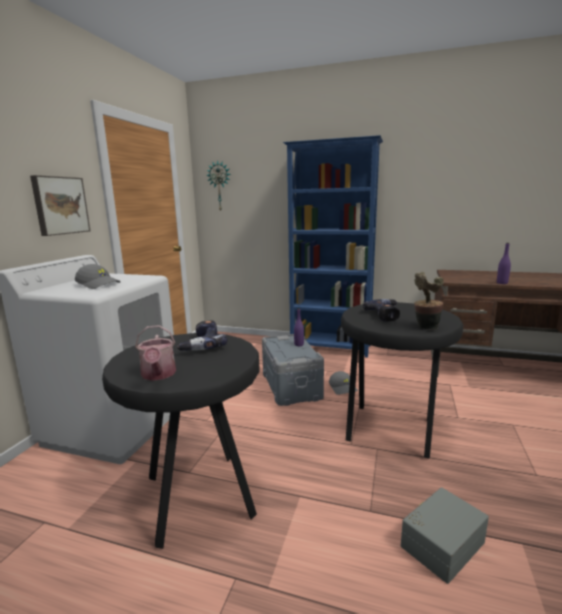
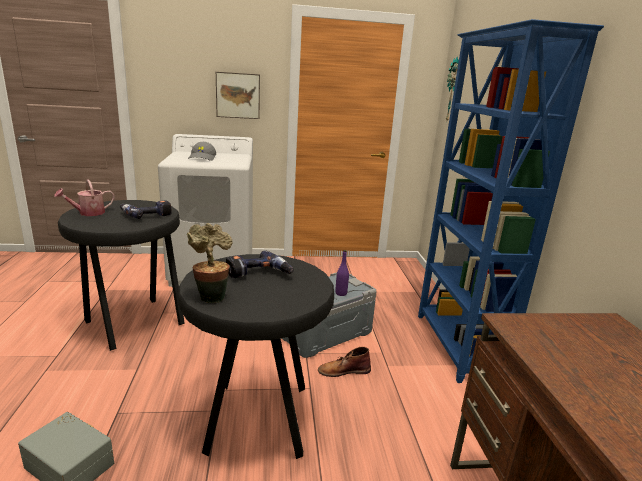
camera: 65 degrees right, 5 degrees up
(343, 388) = (343, 370): grey cap -> brown boot
(502, 283) = (558, 381): purple bottle -> none

